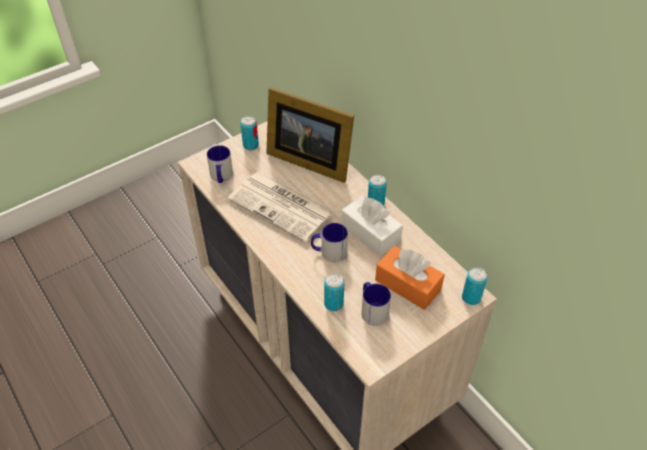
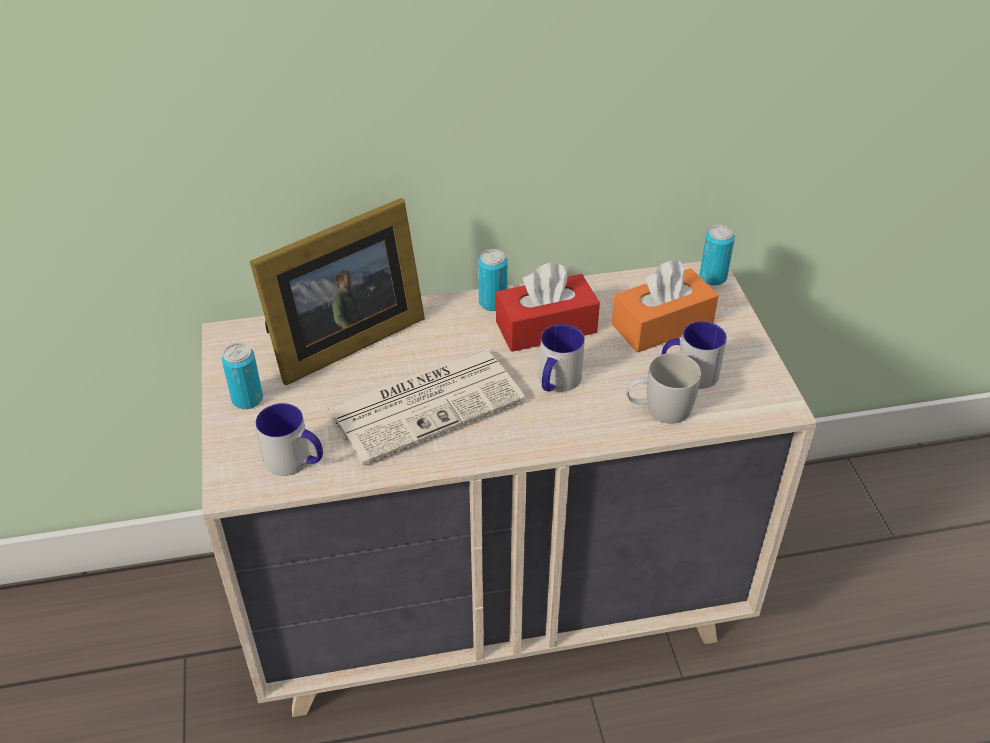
camera: 65 degrees left, 5 degrees down
(333, 304) = (659, 409): can -> white mug
(370, 233) = (546, 327): white tissue box -> red tissue box

